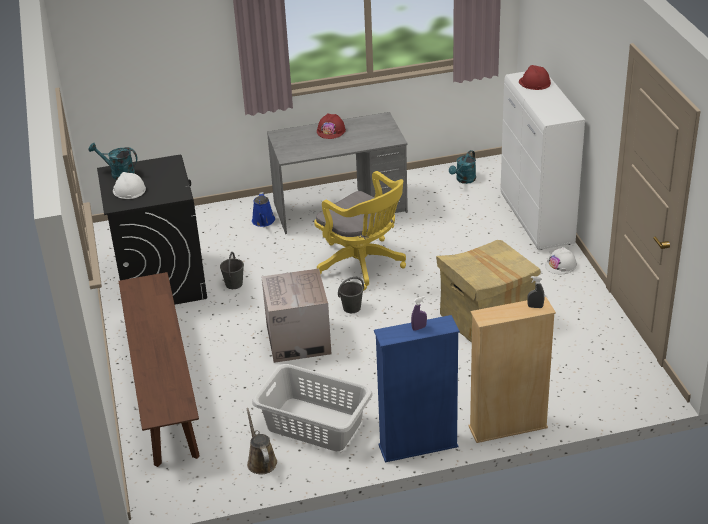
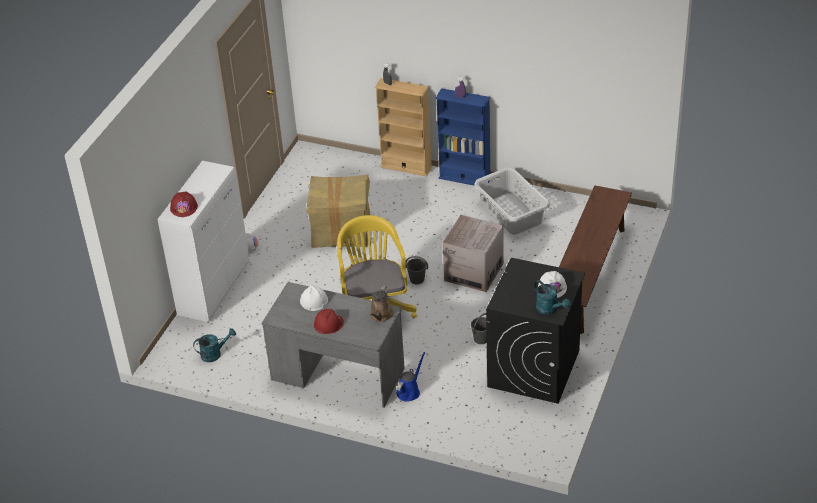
camera: 145 degrees left, 5 degrees up
(261, 461) = (559, 207): brown watering can -> brown watering can (380, 315)
(365, 139) = (313, 300): none -> white hard hat

